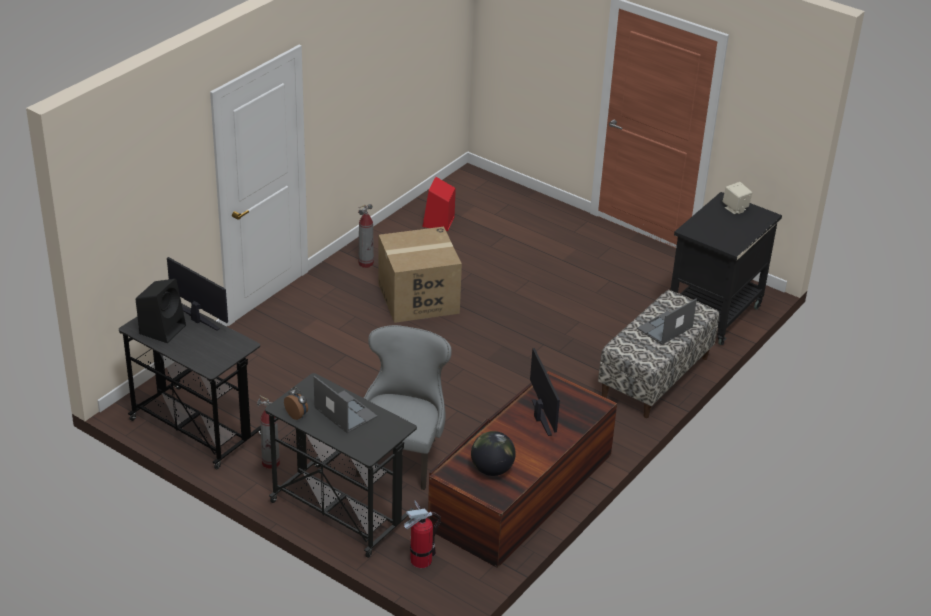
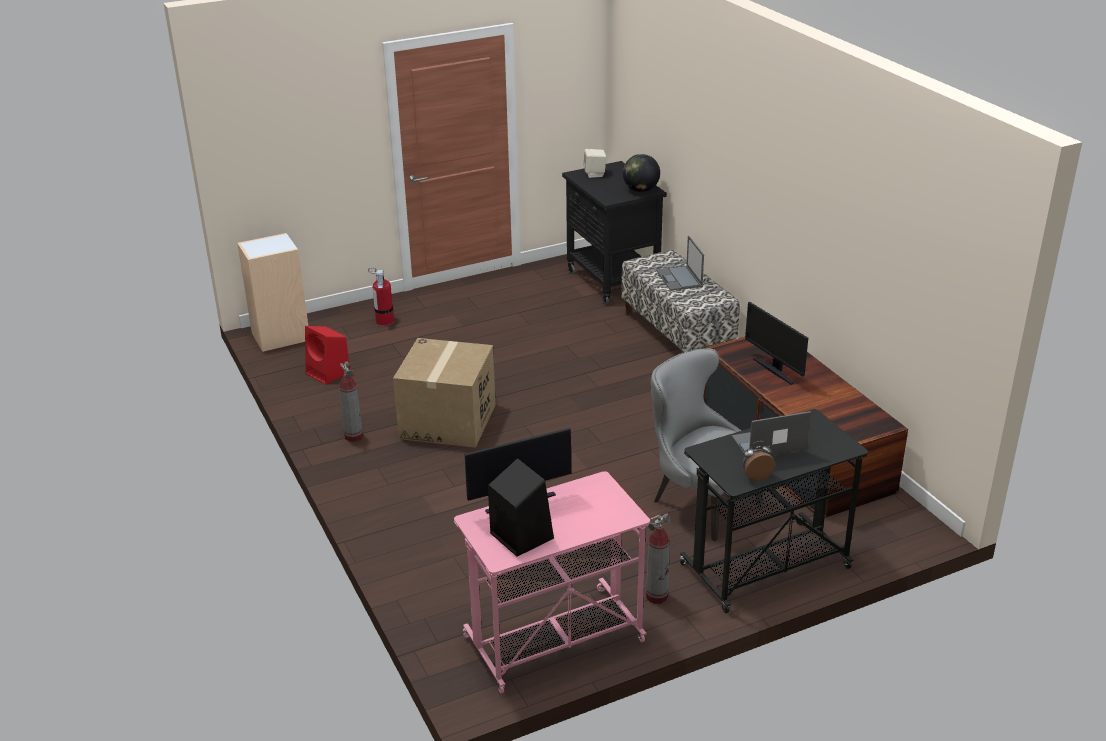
camera: 60 degrees left, 5 degrees down
(196, 427) = (554, 639): black desk -> pink desk
(421, 560) = (867, 535): fire extinguisher -> fire extinguisher (384, 321)
(469, 182) = (279, 336): none -> bookcase
(492, 470) = (839, 416): globe -> globe (640, 190)
(539, 417) = (774, 370): monitor -> monitor turned 135 degrees counterclockwise

